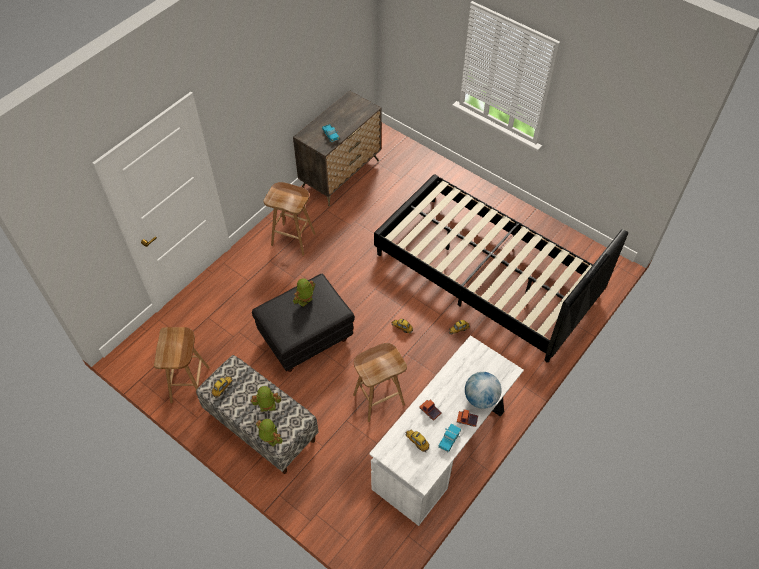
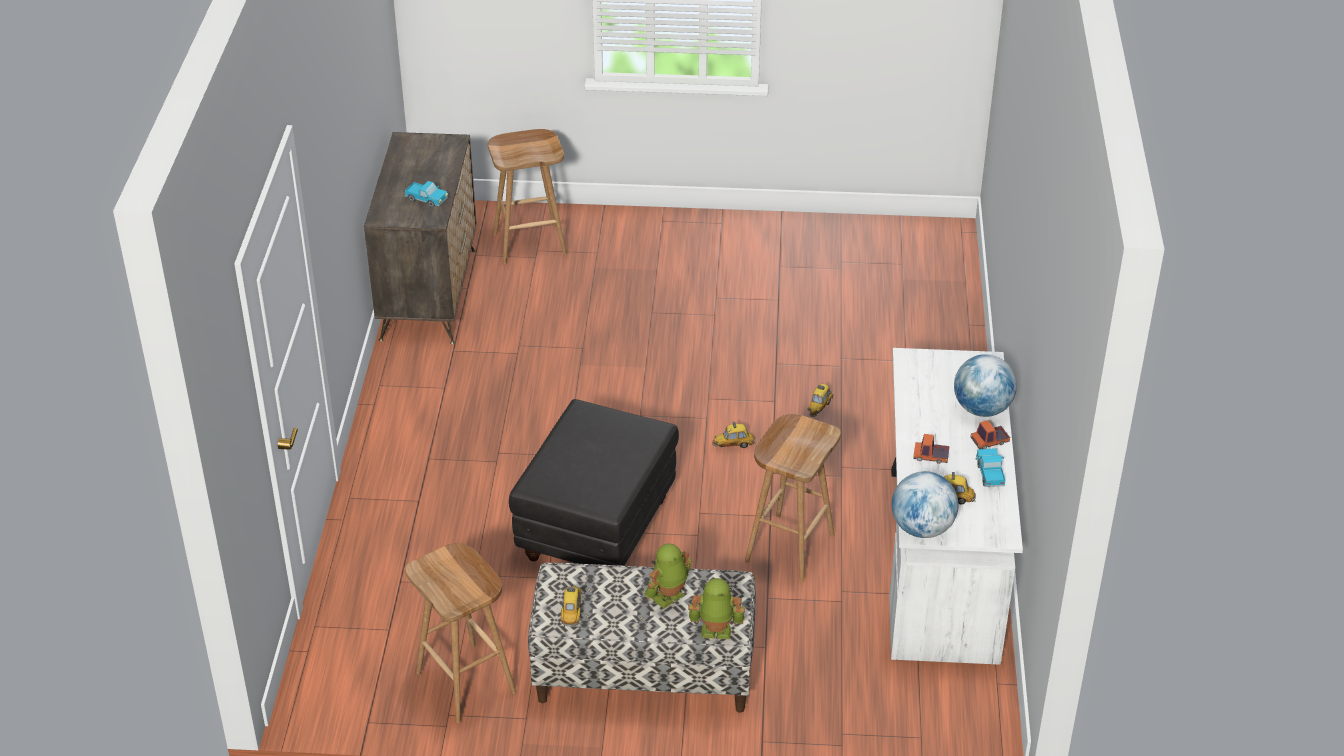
camera: 35 degrees left, 15 degrees down
(294, 239) = (440, 412): brown stool -> brown stool (530, 243)
(305, 301) = (587, 441): toy robot -> none
(387, 451) = (922, 528): none -> globe
(486, 275) = (792, 324): black bed -> none

